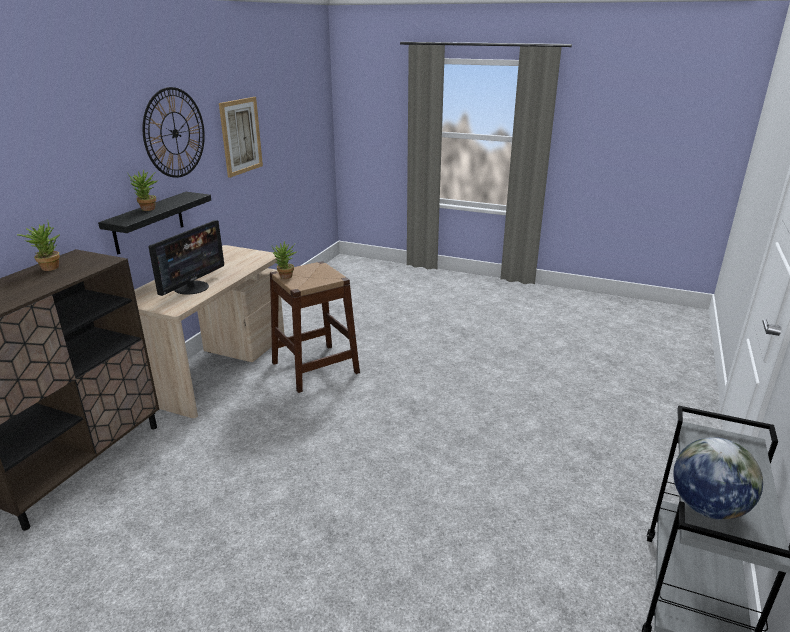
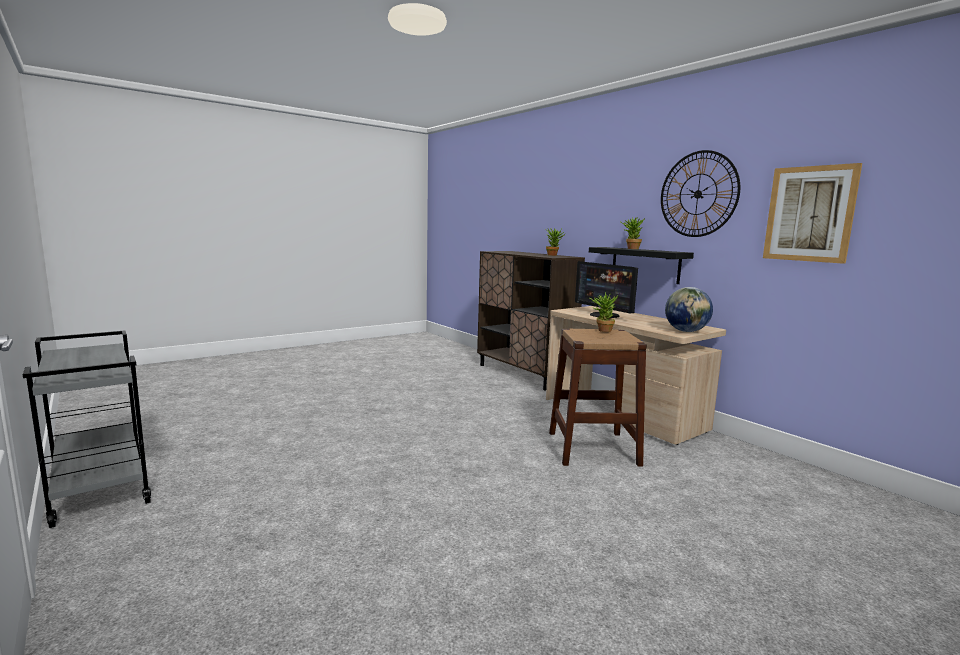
camera: 120 degrees right, 15 degrees down
(707, 507) = (103, 351): globe -> globe (686, 331)

